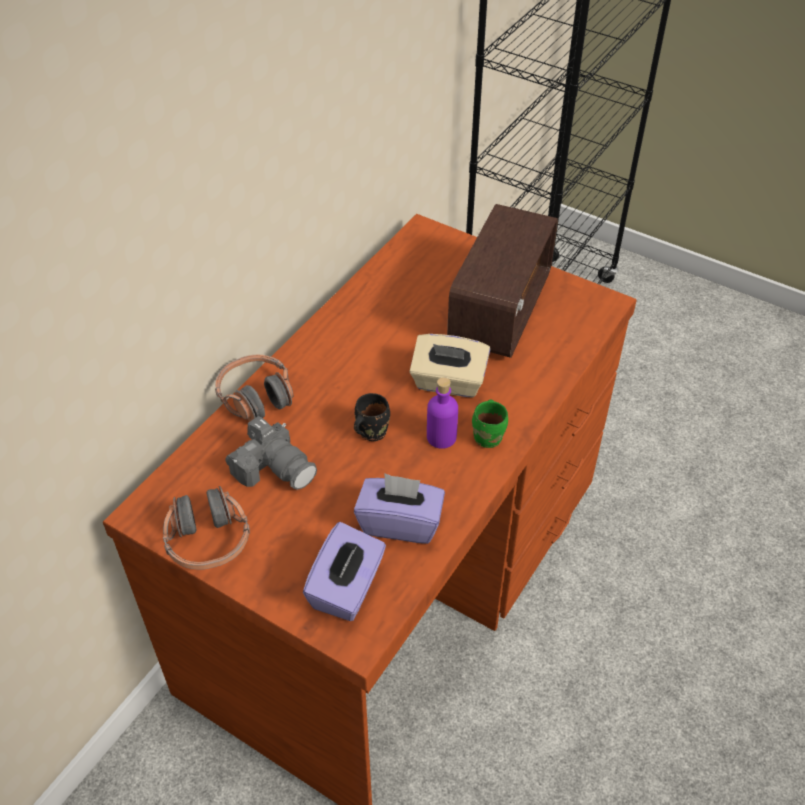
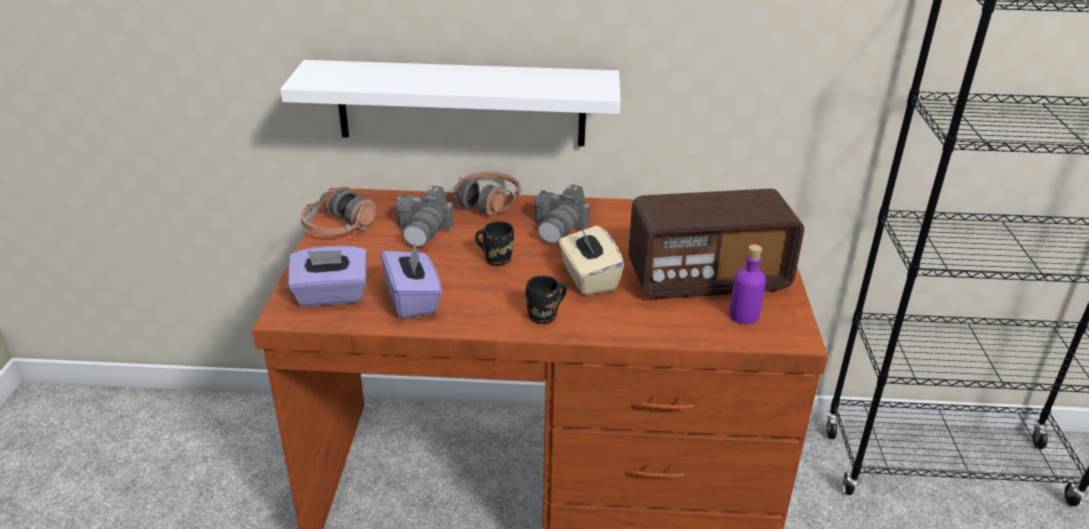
camera: 60 degrees right, 15 degrees down
(190, 323) = (461, 103): none -> white shelf
(349, 364) = (560, 228): none -> camera
(441, 437) = (522, 293): purple bottle -> purple bottle (744, 315)
(489, 437) = (545, 317): green mug -> black mug

